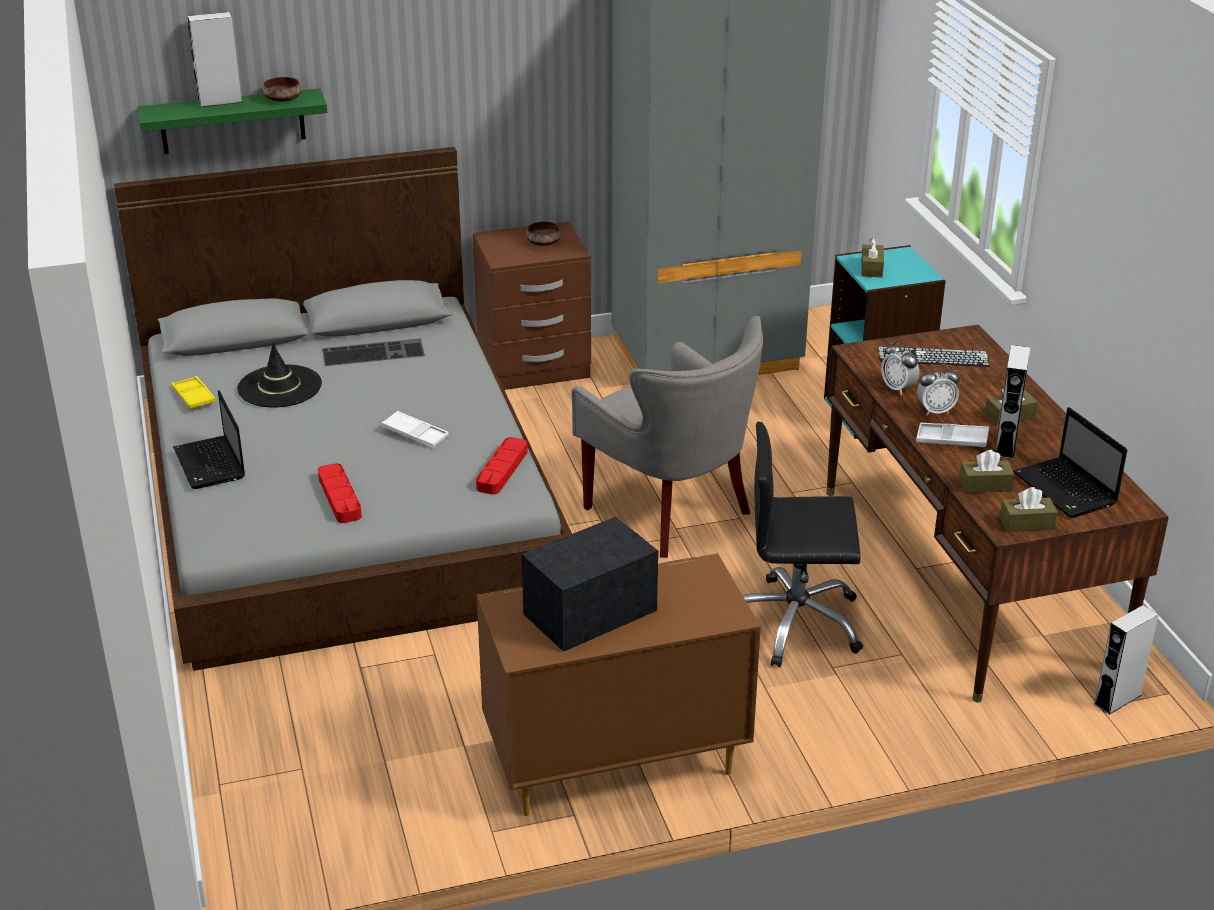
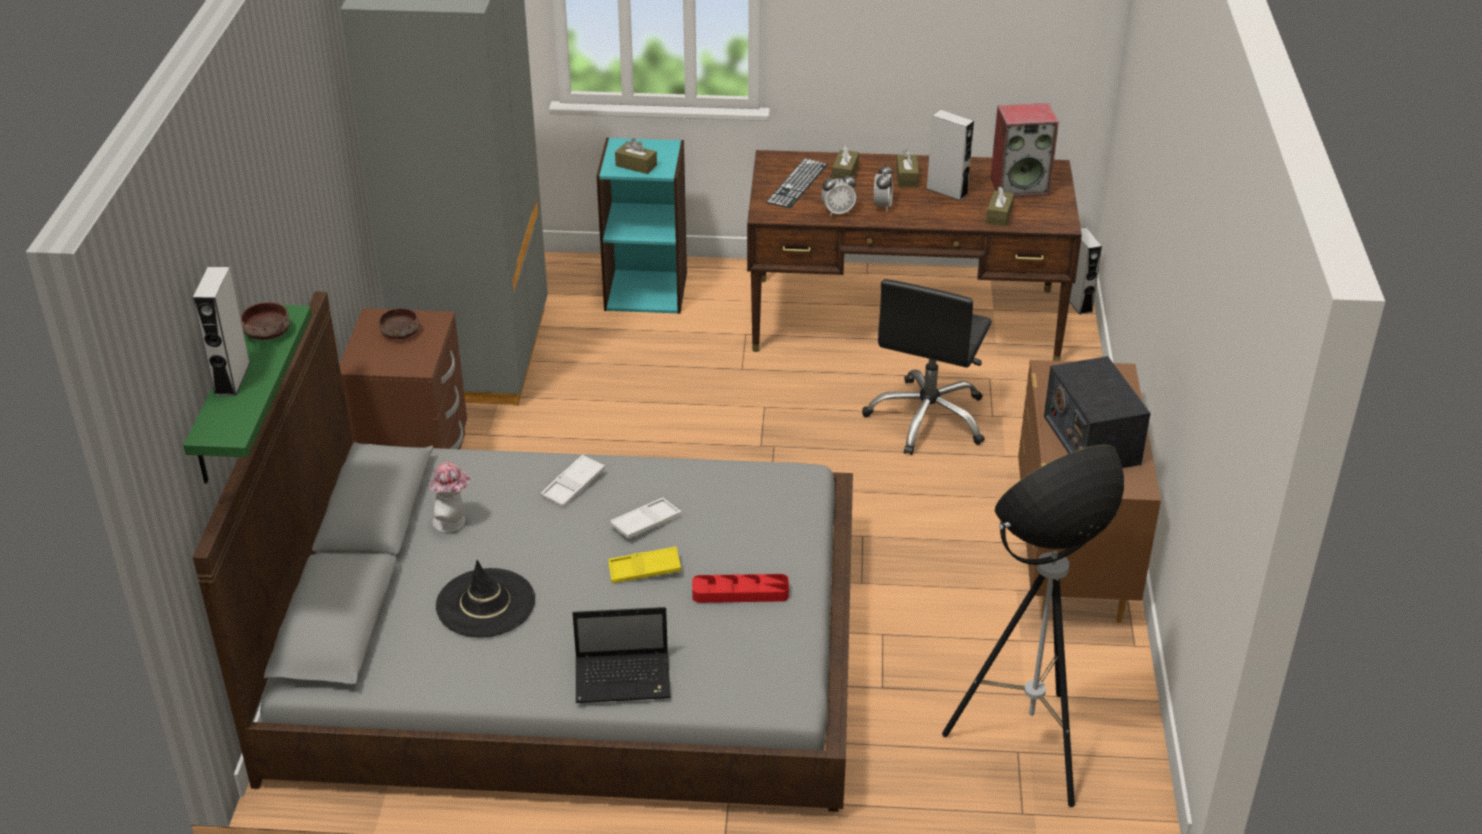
camera: 70 degrees left, 5 degrees up
(194, 397) = (460, 676): yellow tray -> yellow tray (644, 569)
(308, 774) = (1026, 748): none -> floor lamp
(374, 352) = (453, 522): keyboard -> hat
(502, 470) = (745, 479): red tray -> none
(670, 513) = (735, 443): grey armchair -> none
(952, 440) = (928, 211): white tray -> white tray (573, 485)
(1027, 523) = (1056, 214): brown tissue box -> brown tissue box (845, 173)
(1066, 490) = (1020, 186): laptop -> speaker

